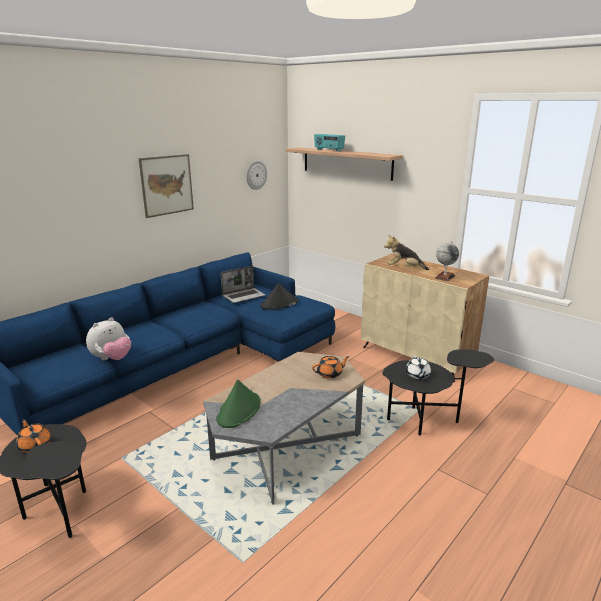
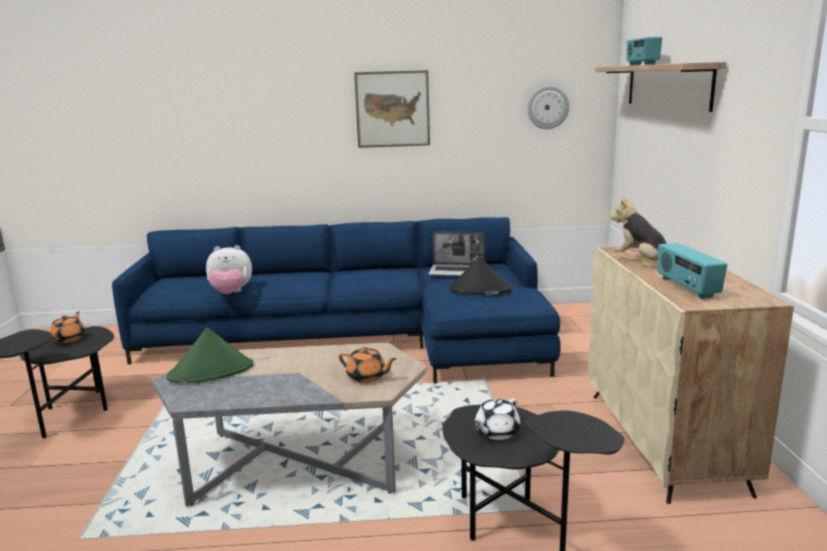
camera: 45 degrees right, 5 degrees down
(444, 277) = (686, 288): globe -> radio

